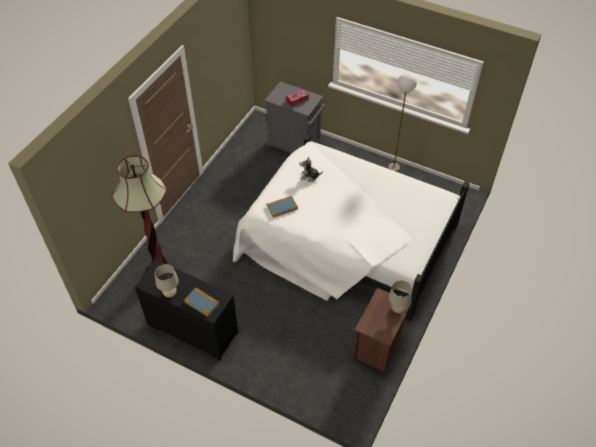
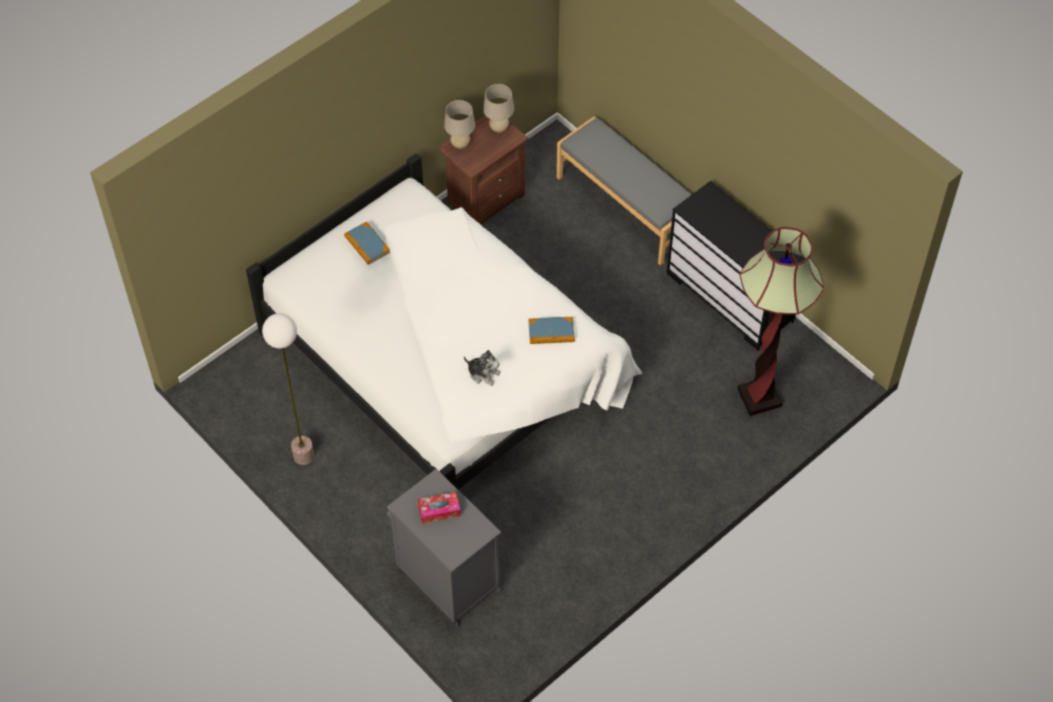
camera: 160 degrees left, 5 degrees up
(170, 293) = (759, 234): beige table lamp -> beige table lamp (499, 128)
(202, 303) = (718, 210): book -> book (367, 244)
(281, 374) = (626, 207): none -> grey bench

